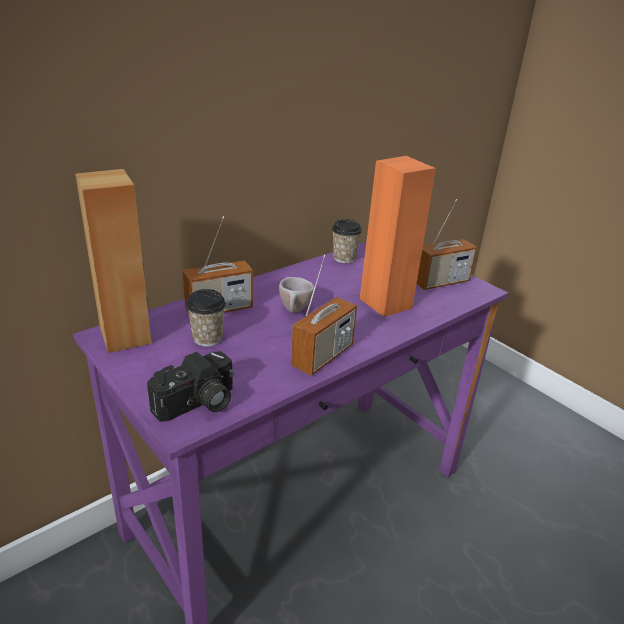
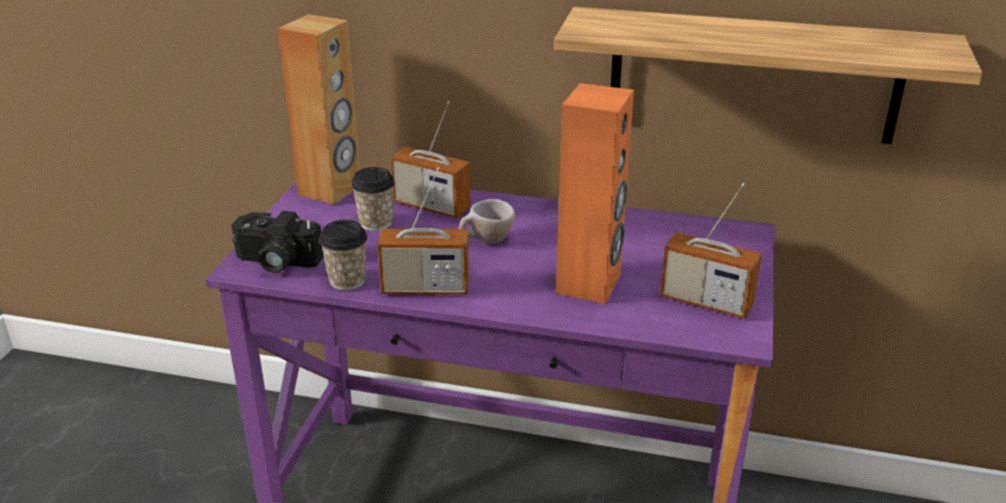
camera: 55 degrees right, 0 degrees up
(344, 258) = (651, 222): cup -> cup (347, 280)
(373, 143) = (753, 76): none -> shelf

